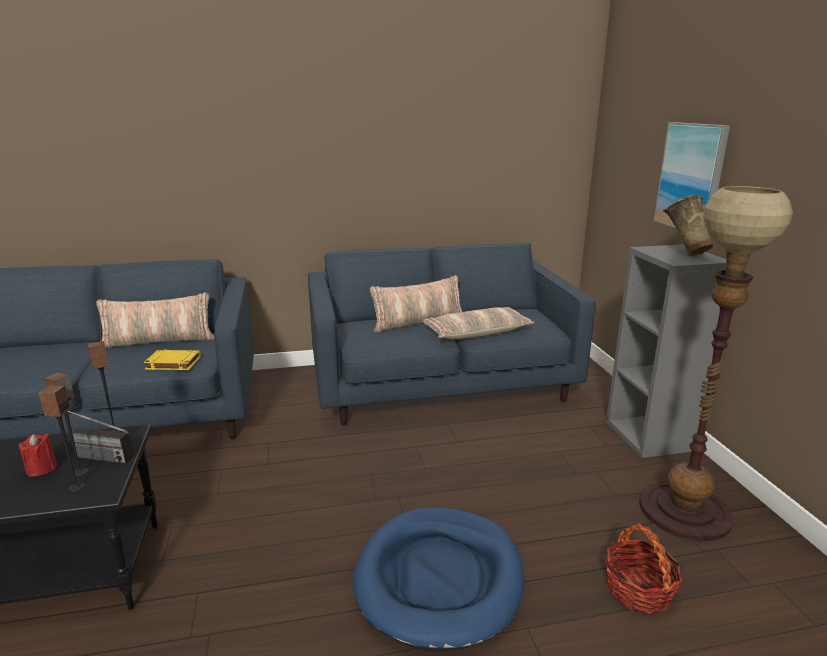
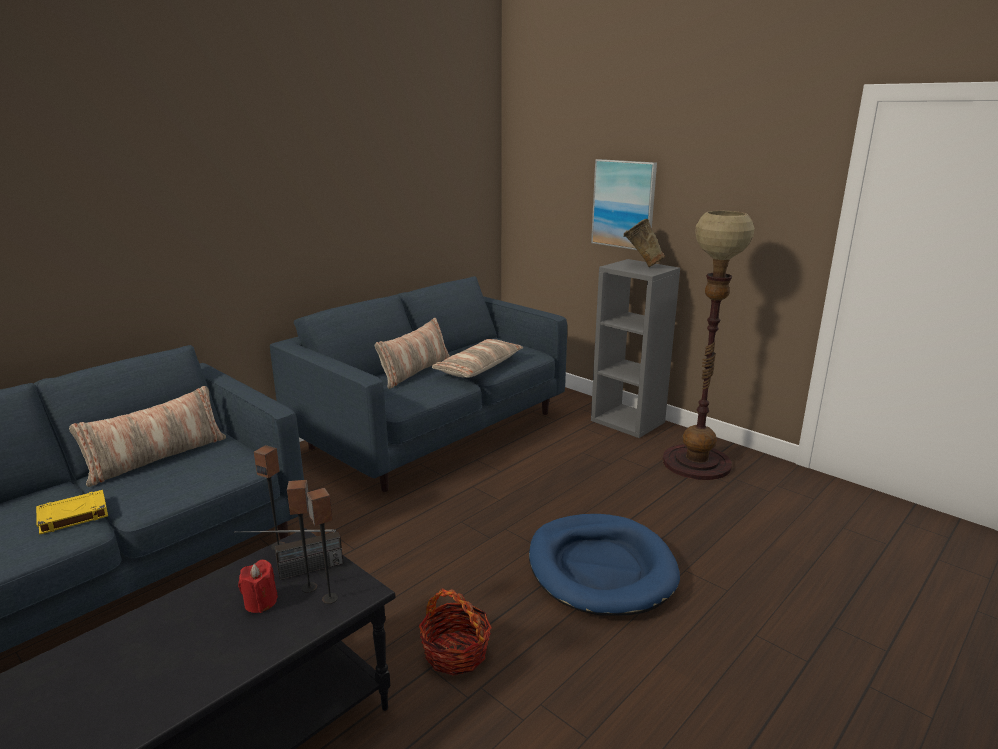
camera: 35 degrees left, 0 degrees up
(173, 363) = (220, 473): yellow book -> yellow book (72, 516)
(638, 590) = (719, 520): basket -> basket (455, 652)

